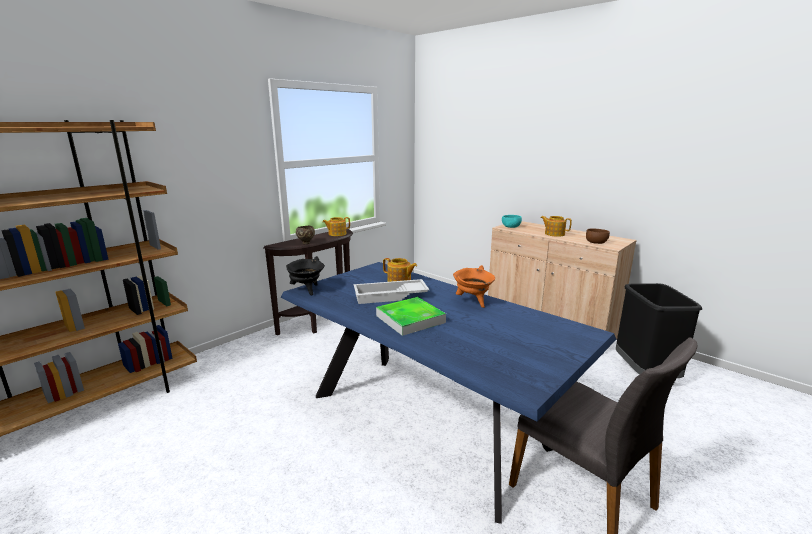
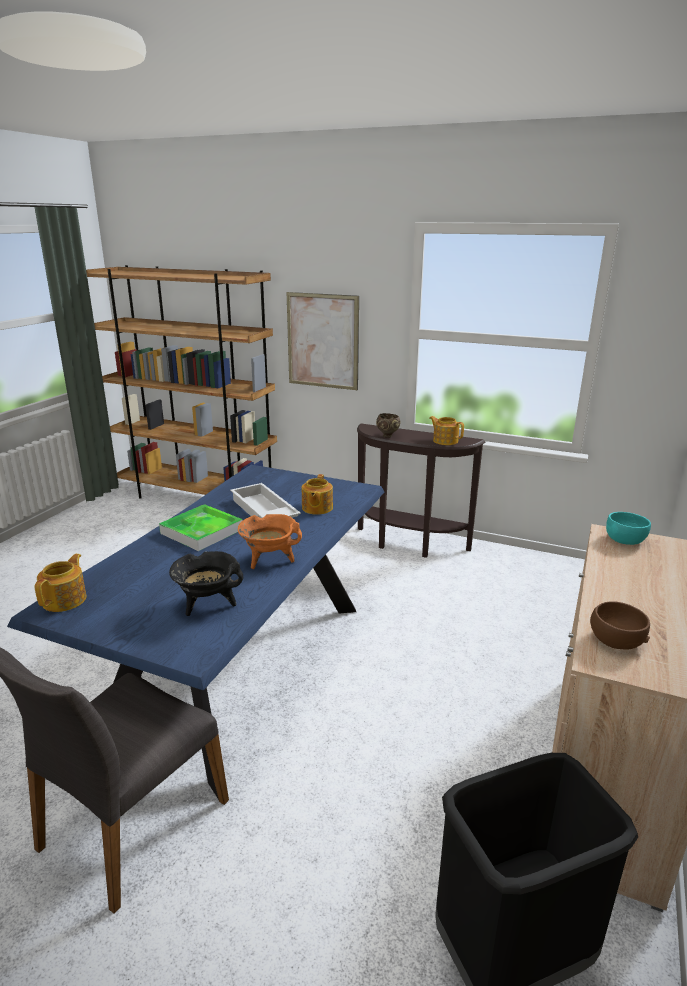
camera: 70 degrees right, 5 degrees up
(202, 185) = (322, 341): none -> picture
(306, 290) = (258, 472): black cooking pot -> black cooking pot (208, 604)
(554, 234) = (626, 587): teapot -> teapot (65, 600)

